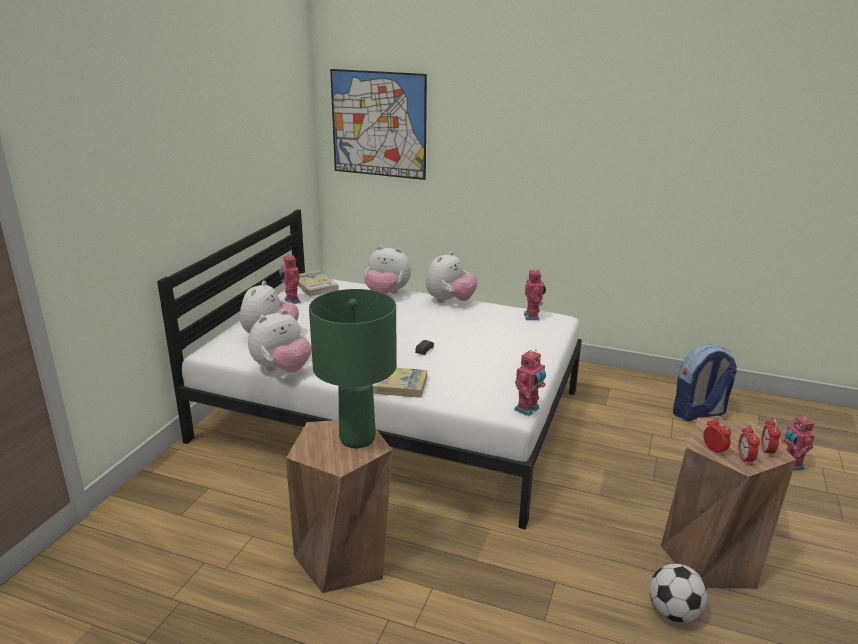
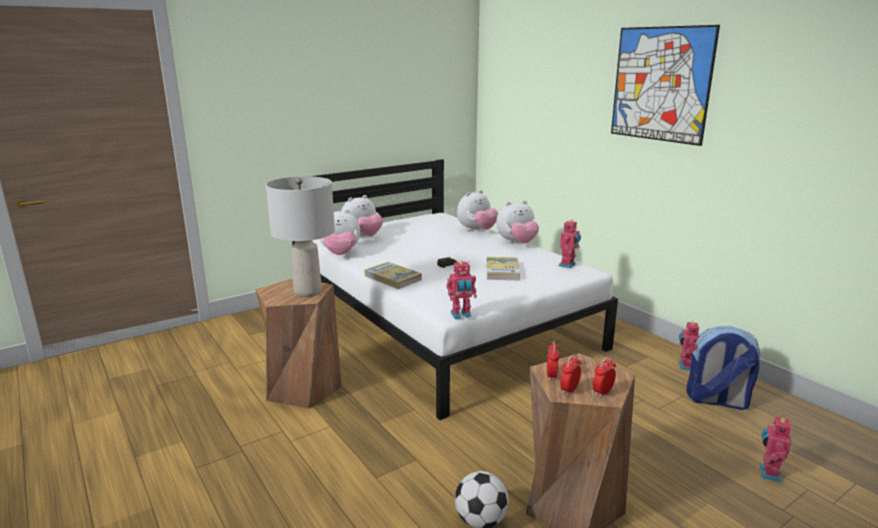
camera: 35 degrees right, 5 degrees down
(291, 301) = (405, 222): toy robot -> toy robot (684, 366)
(315, 286) = (434, 217): book -> book (502, 271)
(357, 439) = (307, 292): green table lamp -> grey table lamp
(378, 124) = (513, 97): picture -> picture (660, 84)
(387, 294) = (477, 230): plush toy -> plush toy turned 90 degrees counterclockwise

